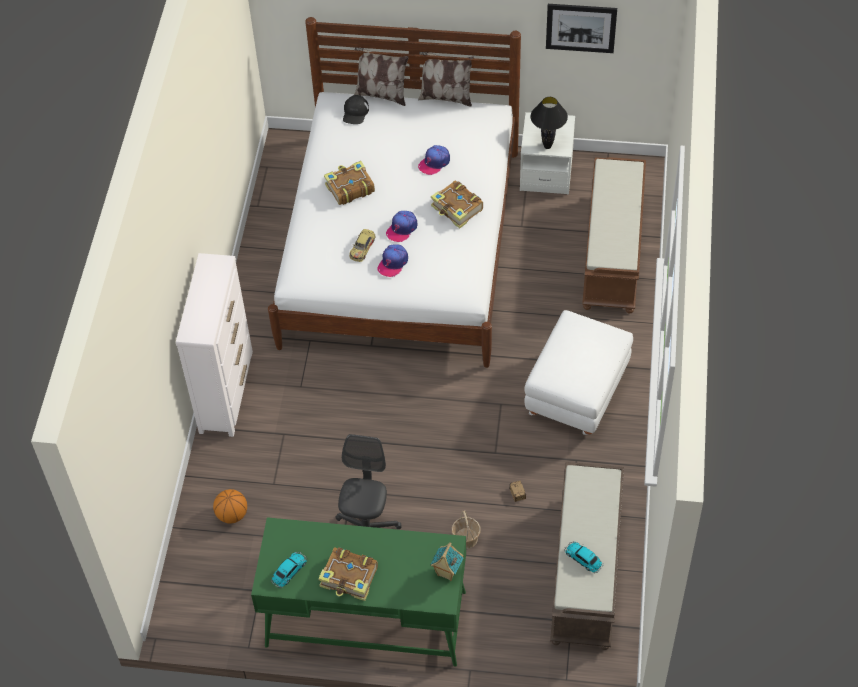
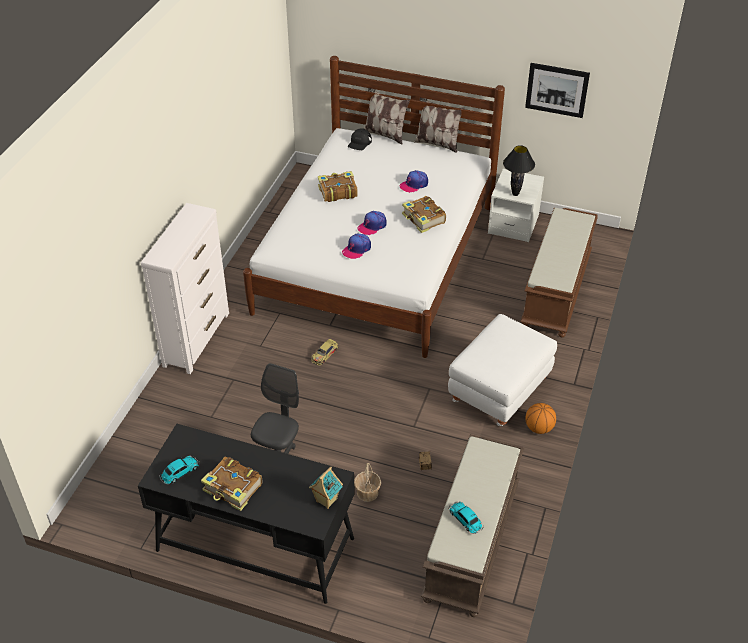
camera: 10 degrees right, 10 degrees down
(232, 514) = (167, 435): basketball -> basketball (539, 428)
(362, 247) = (334, 234): toy car -> toy car (324, 354)
(365, 618) = (255, 543): green desk -> black desk

